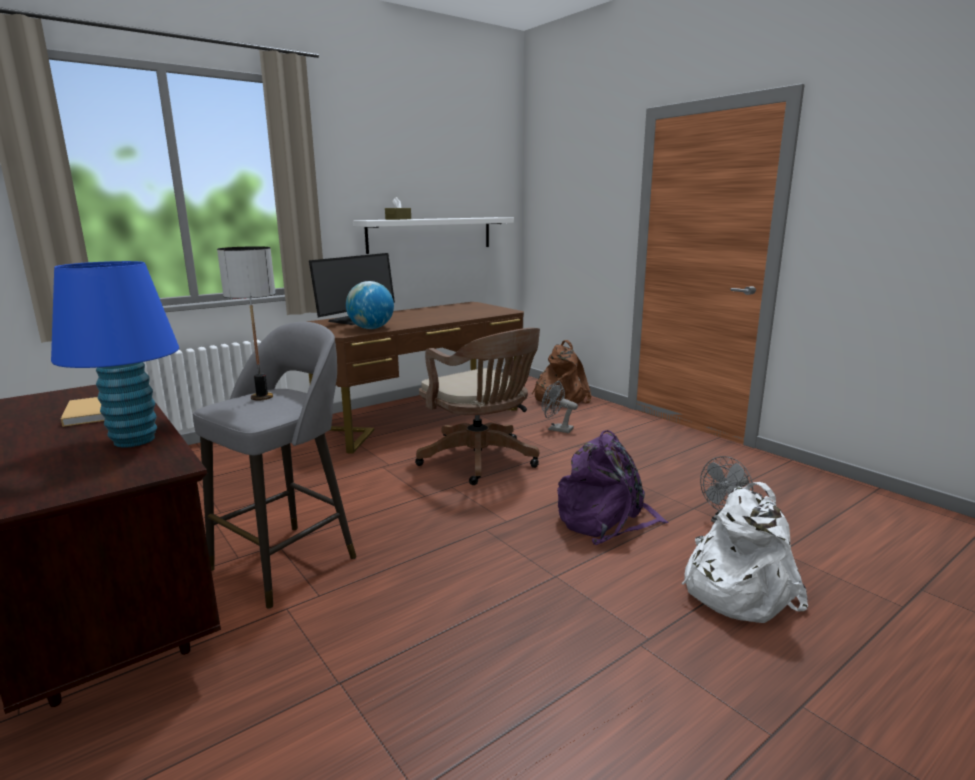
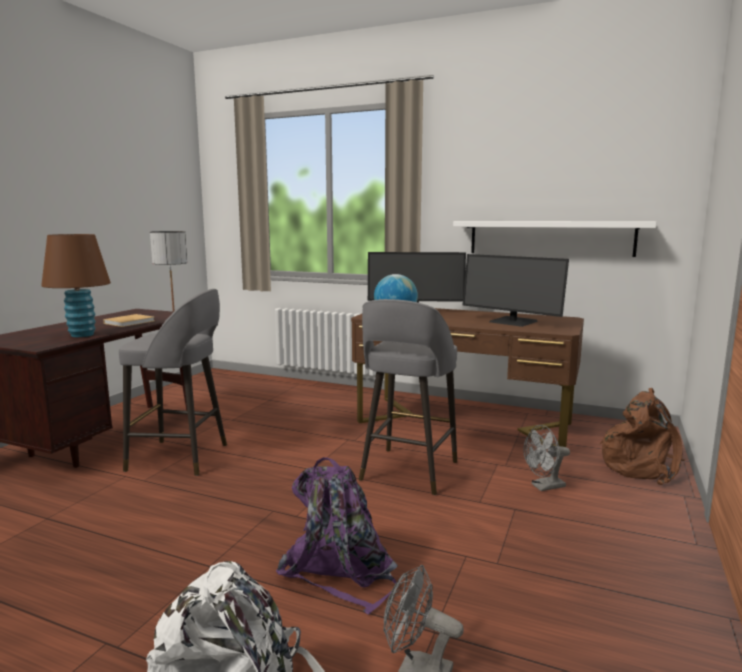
camera: 60 degrees right, 5 degrees down
(135, 440) = (82, 335): blue table lamp -> brown table lamp
(398, 219) = (500, 220): brown tissue box -> none
(456, 312) = (512, 322): none -> monitor
(482, 461) = (408, 472): brown office chair -> grey stool
(556, 429) = (544, 487): grey fan -> grey fan turned 105 degrees counterclockwise

